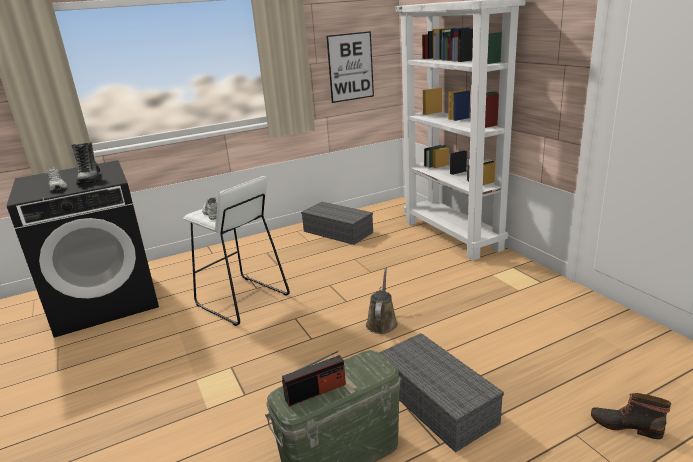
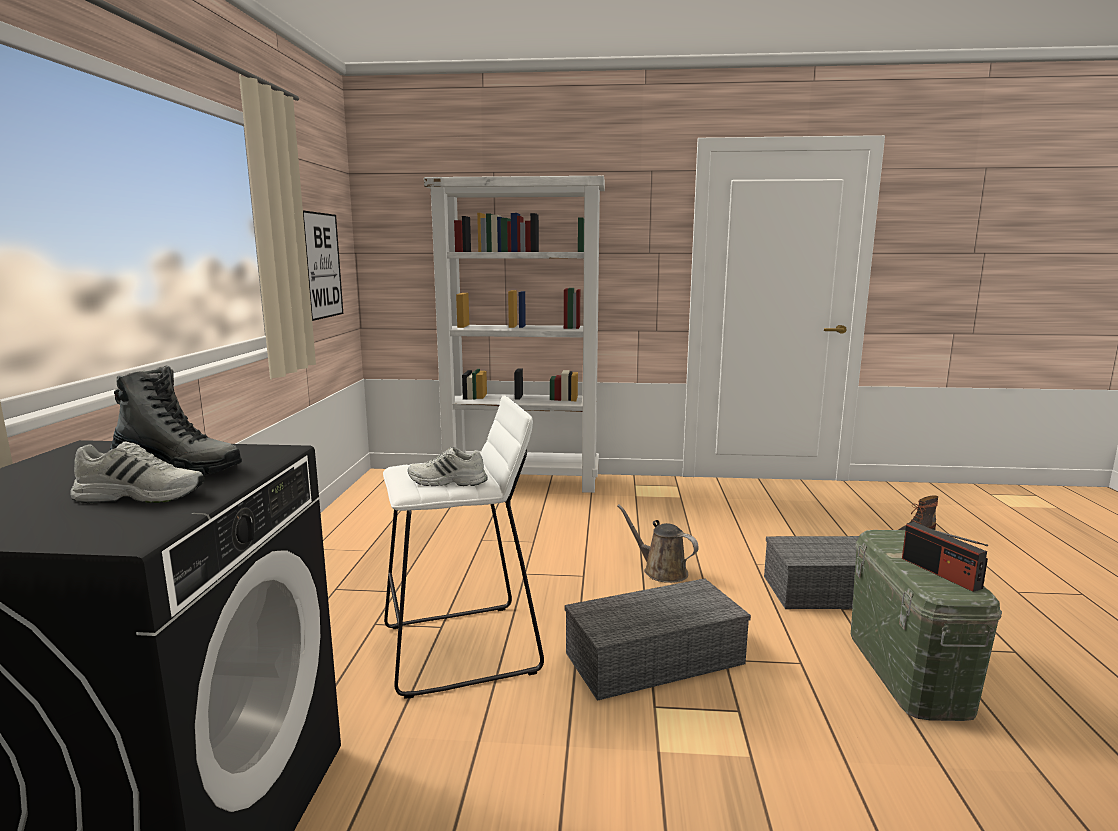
camera: 60 degrees left, 10 degrees down
(316, 392) = (940, 573): radio -> radio turned 150 degrees clockwise
(339, 232) = (384, 526): grey storage box -> grey storage box (655, 657)

